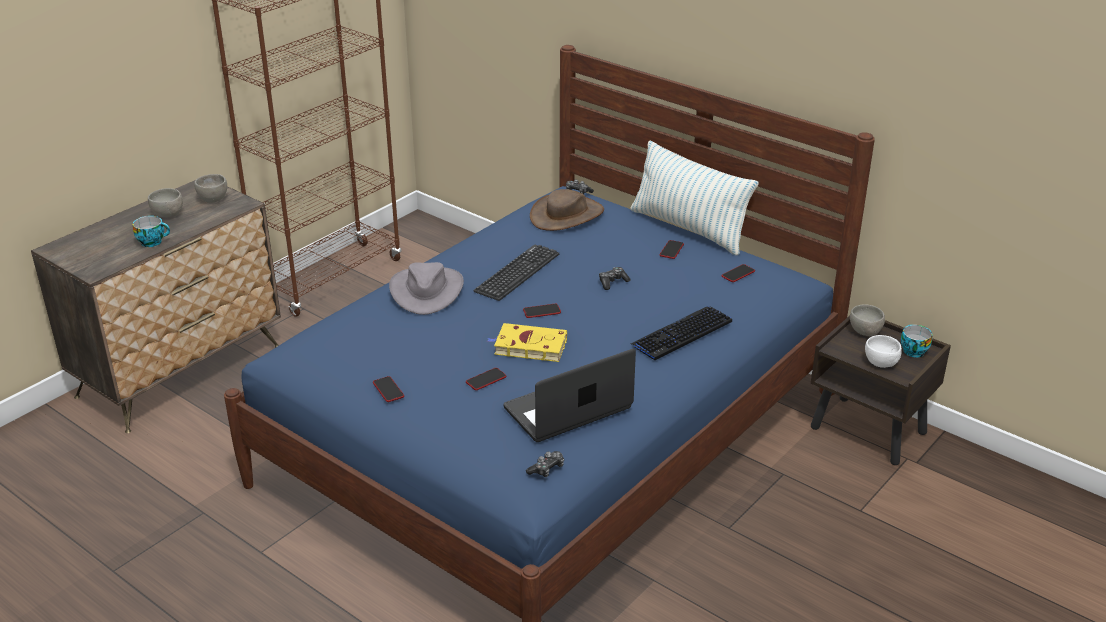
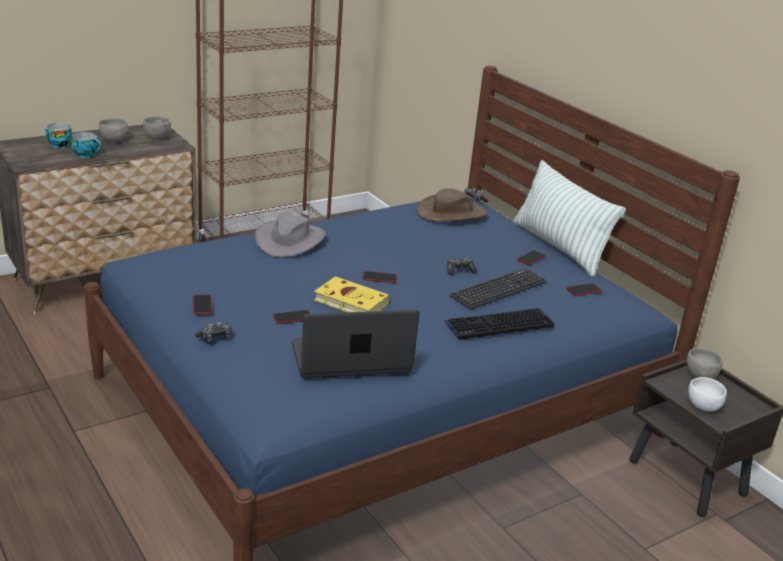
camera: 15 degrees right, 5 degrees down
(517, 273) = (378, 245): keyboard -> keyboard (498, 289)
(546, 469) = (297, 403): game controller -> game controller (215, 337)
(912, 351) = (742, 403): cup -> cup (59, 144)

